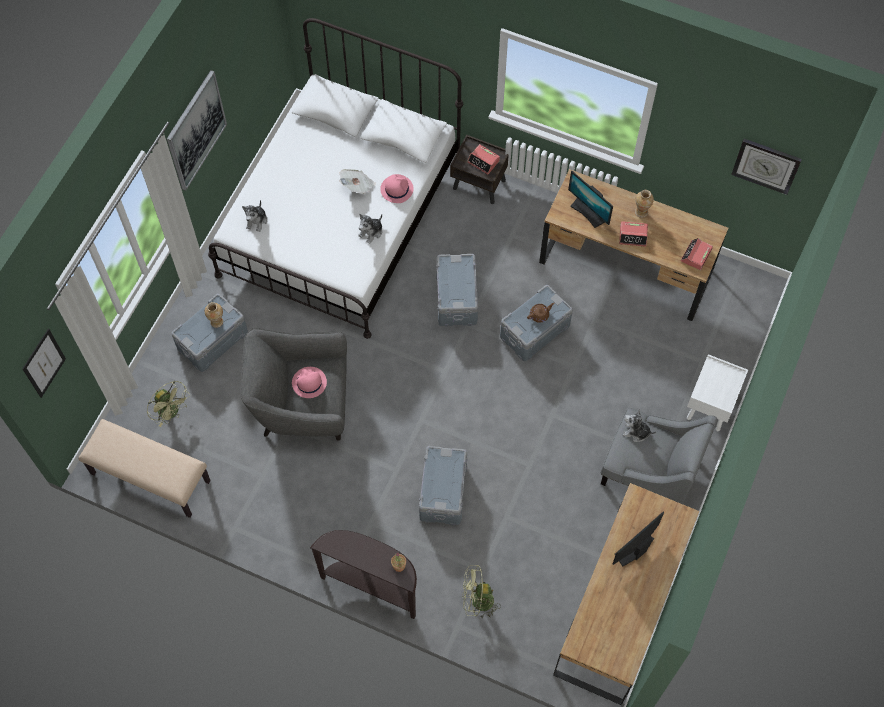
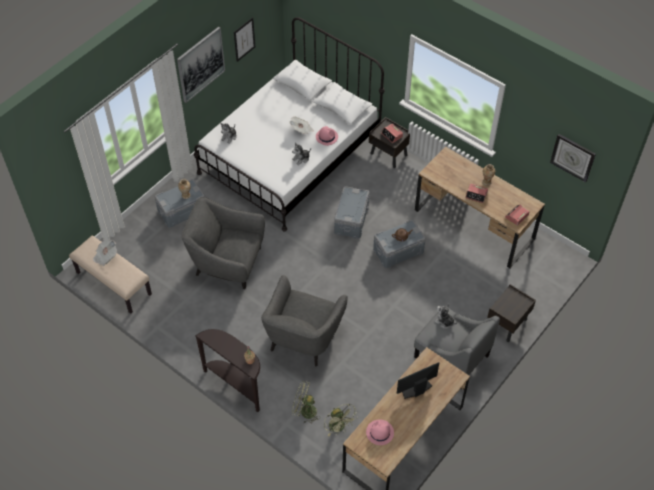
camera: 15 degrees right, 10 degrees down
(44, 363) = (57, 174): picture -> picture (244, 39)
(134, 448) = (105, 256): none -> newspaper
(172, 412) = (141, 248): green fan -> green fan (339, 427)
(309, 383) = (232, 243): pink hat -> pink hat (379, 432)
(442, 492) = (303, 337): grey storage box -> grey armchair
(588, 212) = (450, 174): monitor -> none
(710, 406) = (507, 325): white nightstand -> brown nightstand

